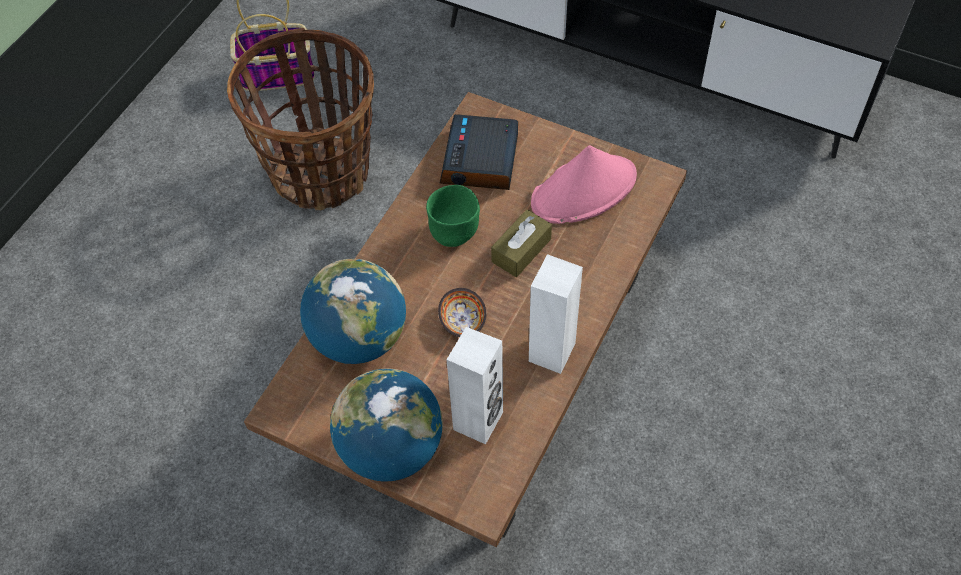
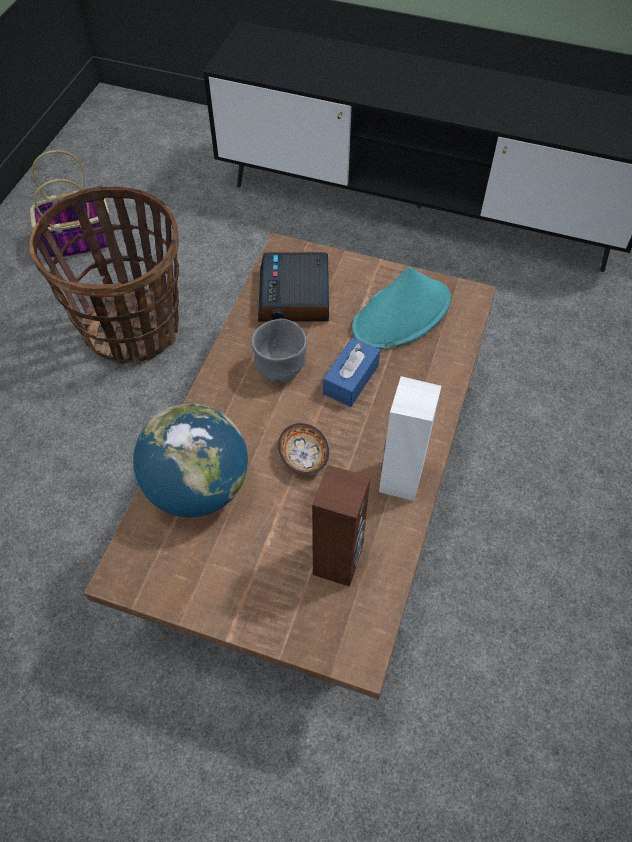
camera: 10 degrees left, 0 degrees up
(391, 448) = (249, 604): globe -> none
(455, 233) = (281, 368): green bowl -> grey bowl
(479, 421) = (338, 562): white speaker -> brown speaker
(521, 250) = (351, 379): brown tissue box -> blue tissue box
(584, 190) = (402, 314): pink hat -> turquoise hat

